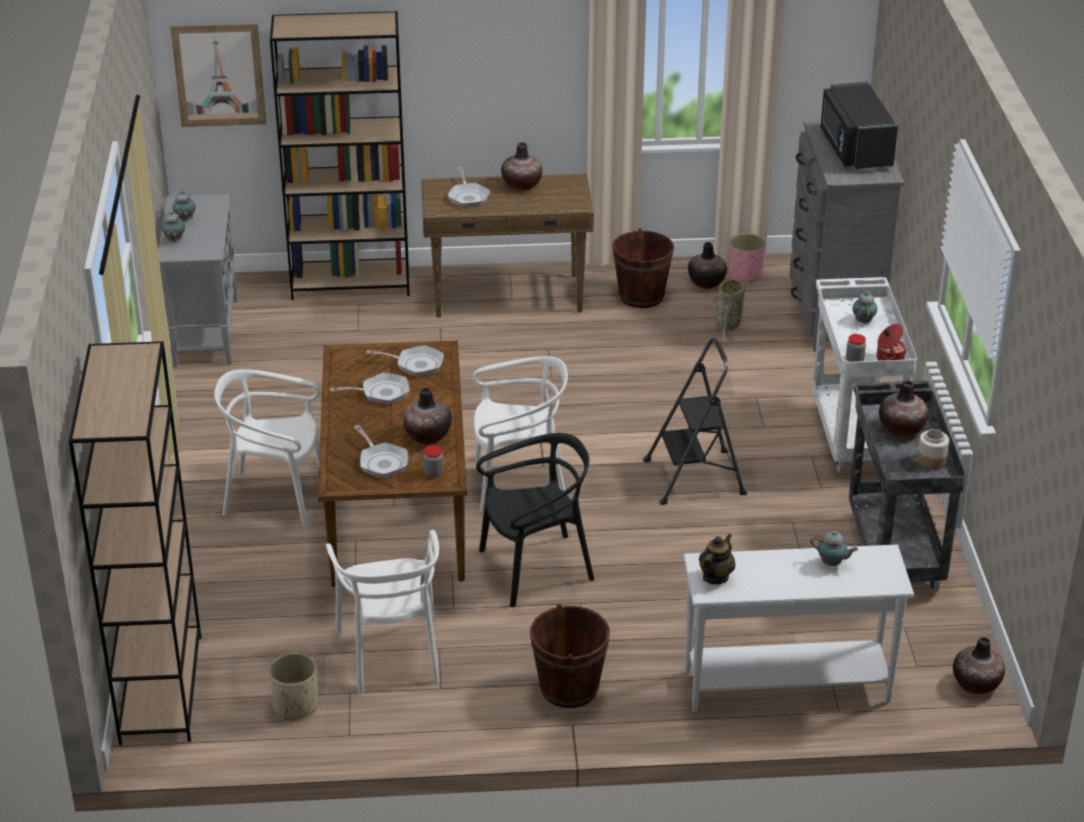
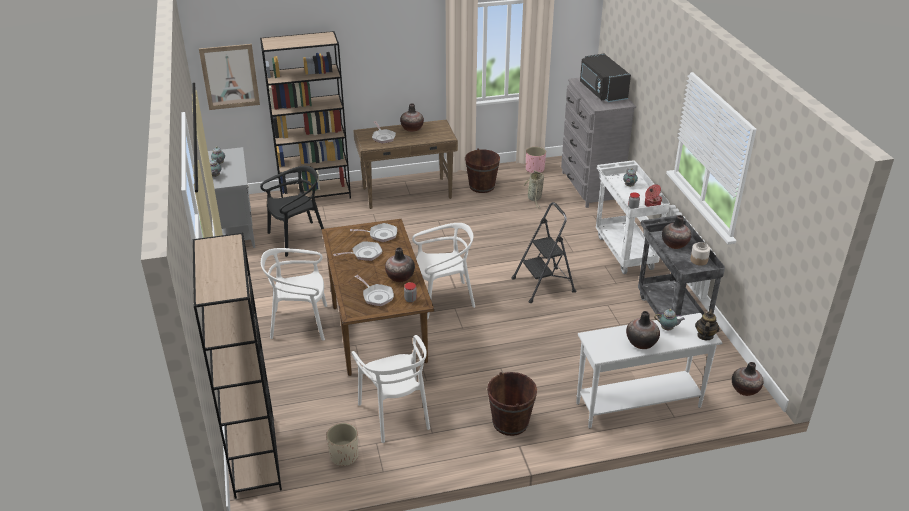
camera: 10 degrees left, 0 degrees up
(535, 568) = (468, 350): black chair -> black chair (297, 238)
(706, 283) = (515, 176): vase -> vase (641, 342)
(715, 577) = (602, 345): teapot -> teapot (705, 336)

